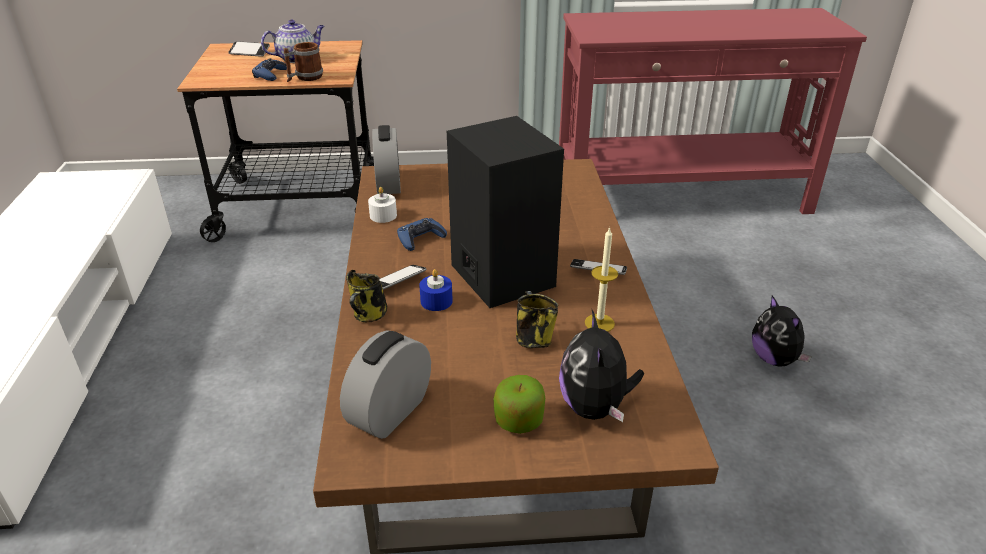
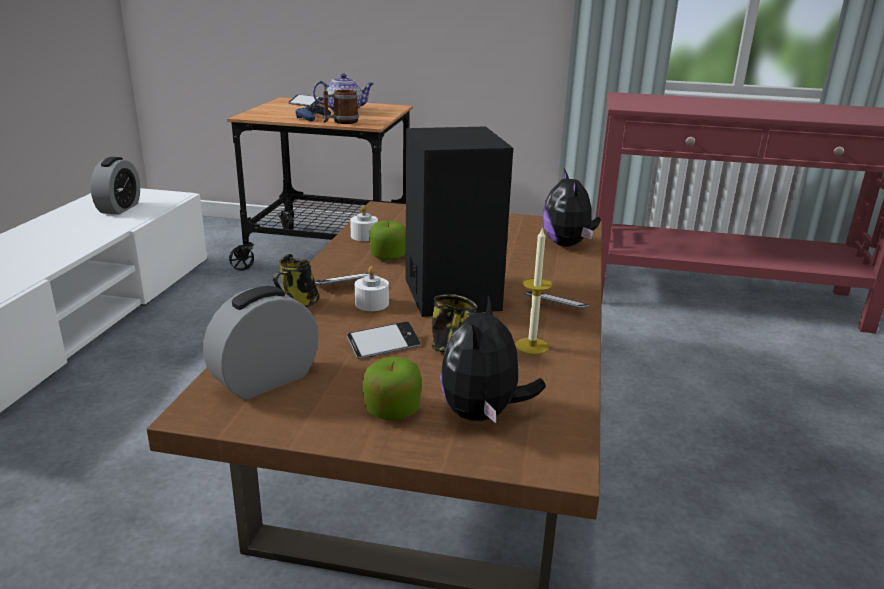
camera: 15 degrees right, 10 degrees down
(388, 184) = (385, 215): alarm clock -> alarm clock (119, 208)
(420, 239) = (388, 256): blue game controller -> apple
(436, 301) = (372, 303): blue candle -> white candle
(473, 349) = (383, 345): none -> phone
(774, 359) = (777, 462): plush toy -> plush toy (568, 244)

